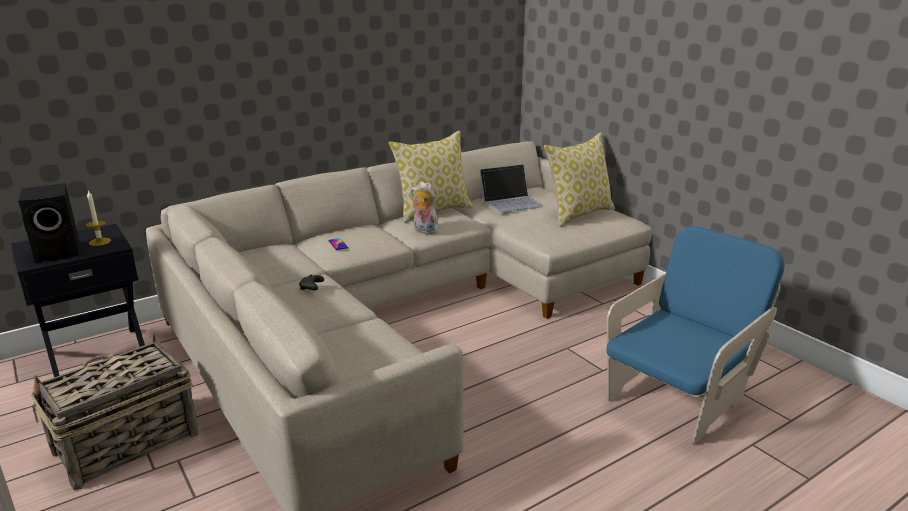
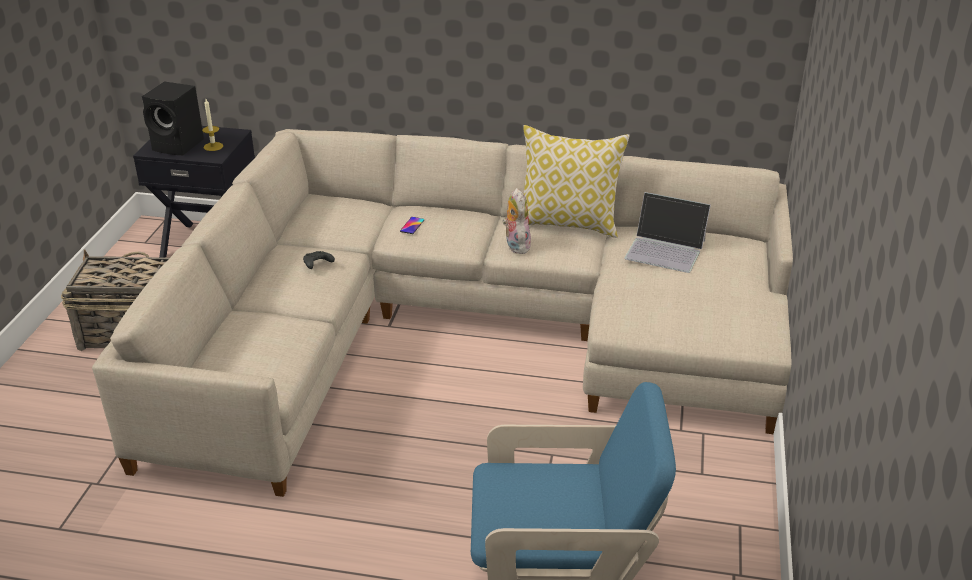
camera: 45 degrees right, 10 degrees up
(578, 214) = (720, 302): pillow -> none

